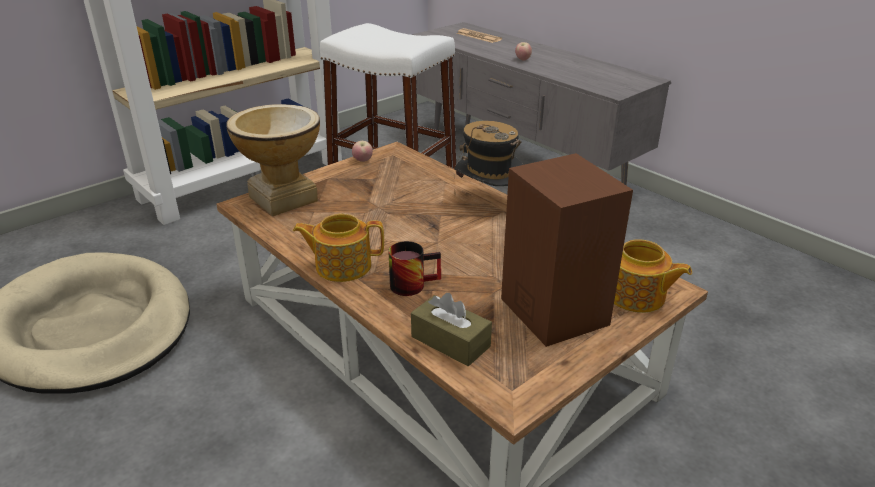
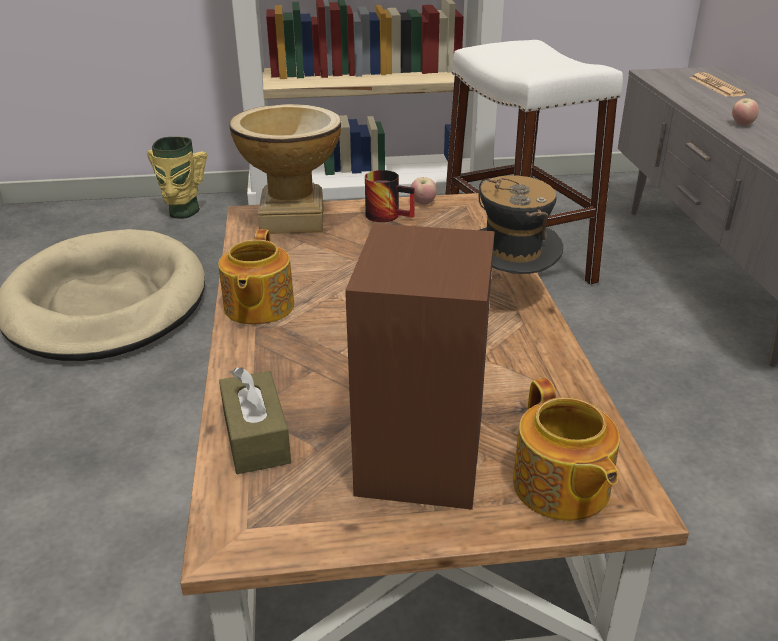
camera: 35 degrees right, 0 degrees up
(76, 232) = (182, 212): none -> vase
(342, 266) = (257, 307): teapot -> teapot turned 120 degrees counterclockwise
(412, 283) = (303, 354): mug -> mug (389, 215)

